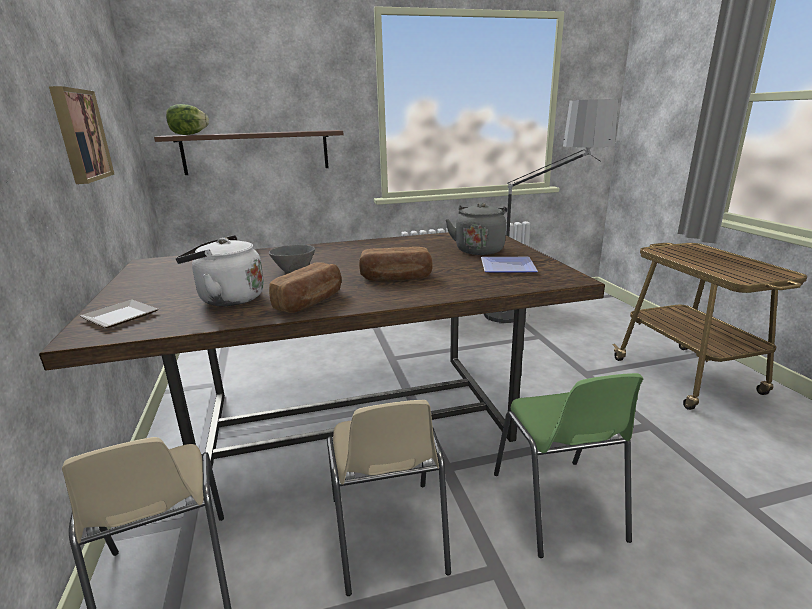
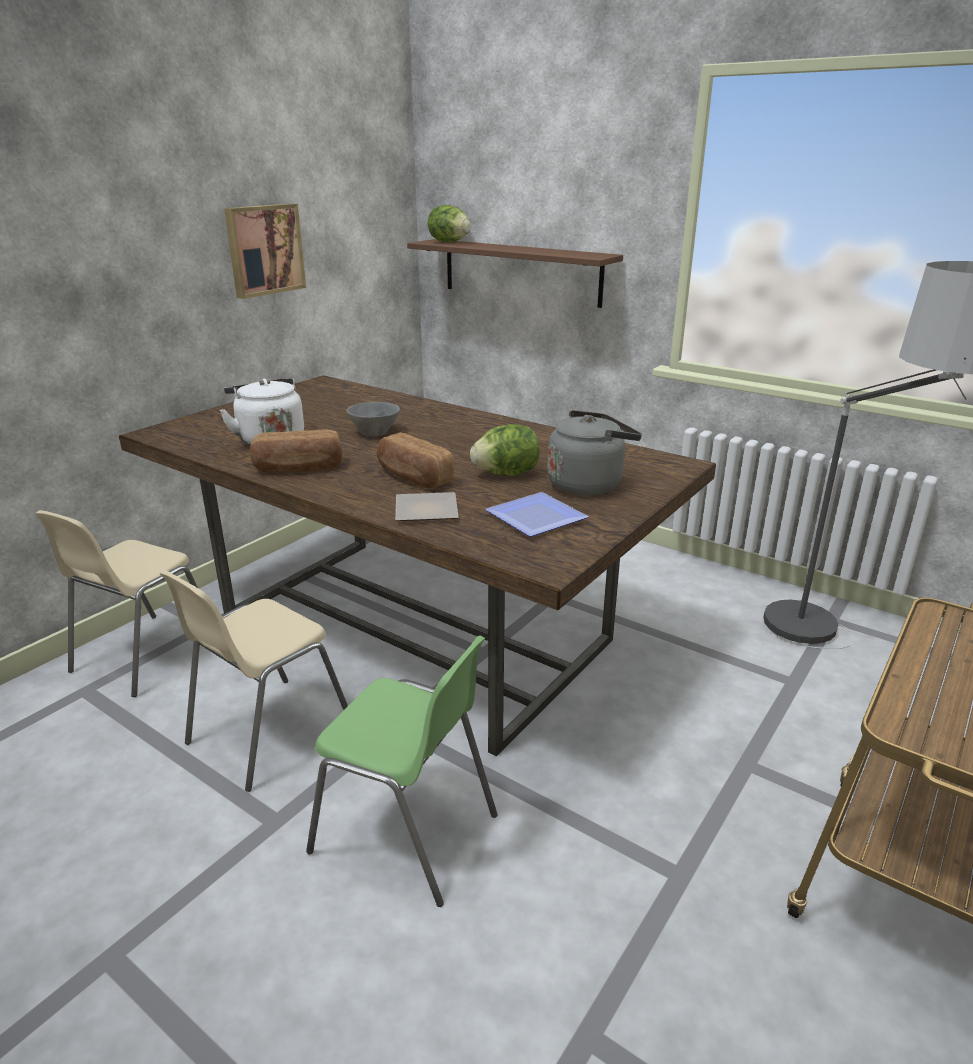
camera: 50 degrees right, 5 degrees up
(118, 317) = (194, 426): plate -> plate (424, 510)
(434, 259) = (506, 474): none -> lettuce
(558, 506) = (407, 834): green chair -> green chair turned 105 degrees counterclockwise

